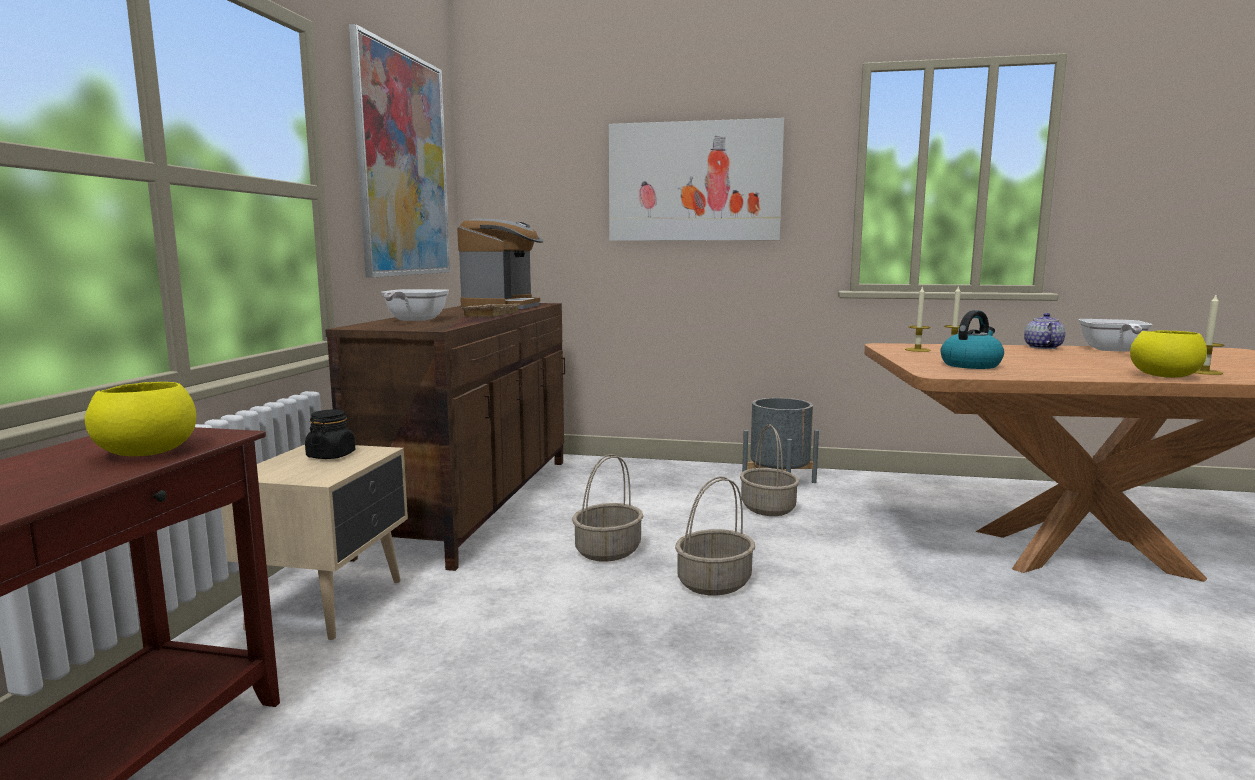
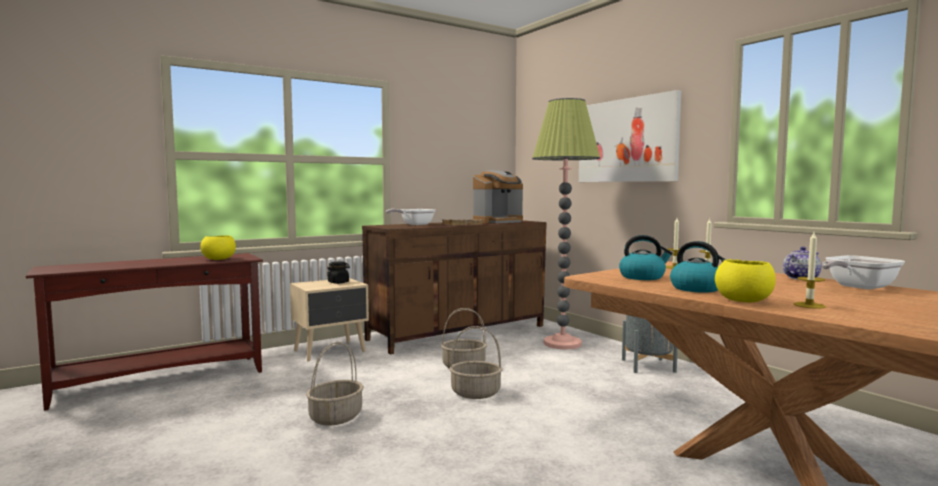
camera: 45 degrees right, 5 degrees down
(403, 165) = (459, 142): picture -> none
(640, 481) = (562, 343): none -> floor lamp
(767, 508) = (599, 374): basket -> basket (336, 417)
(1075, 370) = (697, 289): none -> kettle

